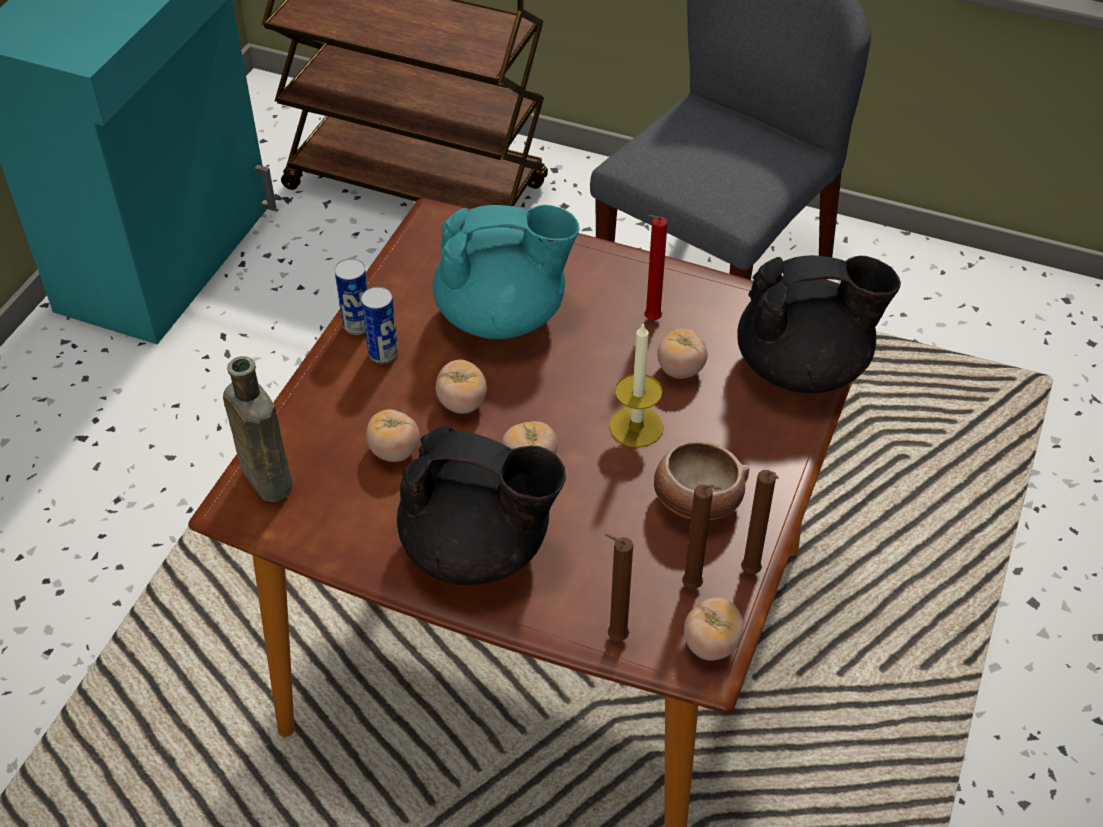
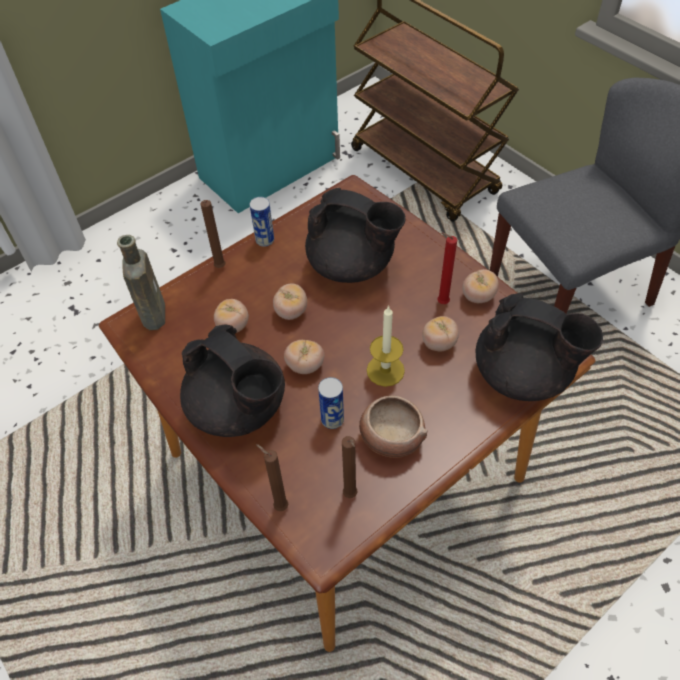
camera: 30 degrees right, 5 degrees up
(383, 353) = (267, 263): can -> can (332, 419)
(503, 316) = (352, 265): turquoise teapot -> black teapot
(711, 644) = (335, 541): tomato -> tomato (478, 296)
(751, 573) = (394, 504): brown candle -> brown candle (219, 268)

